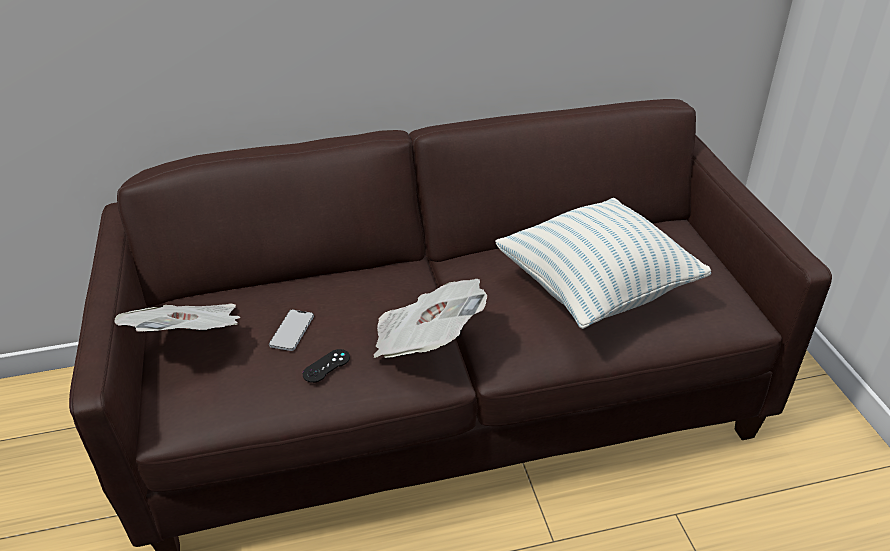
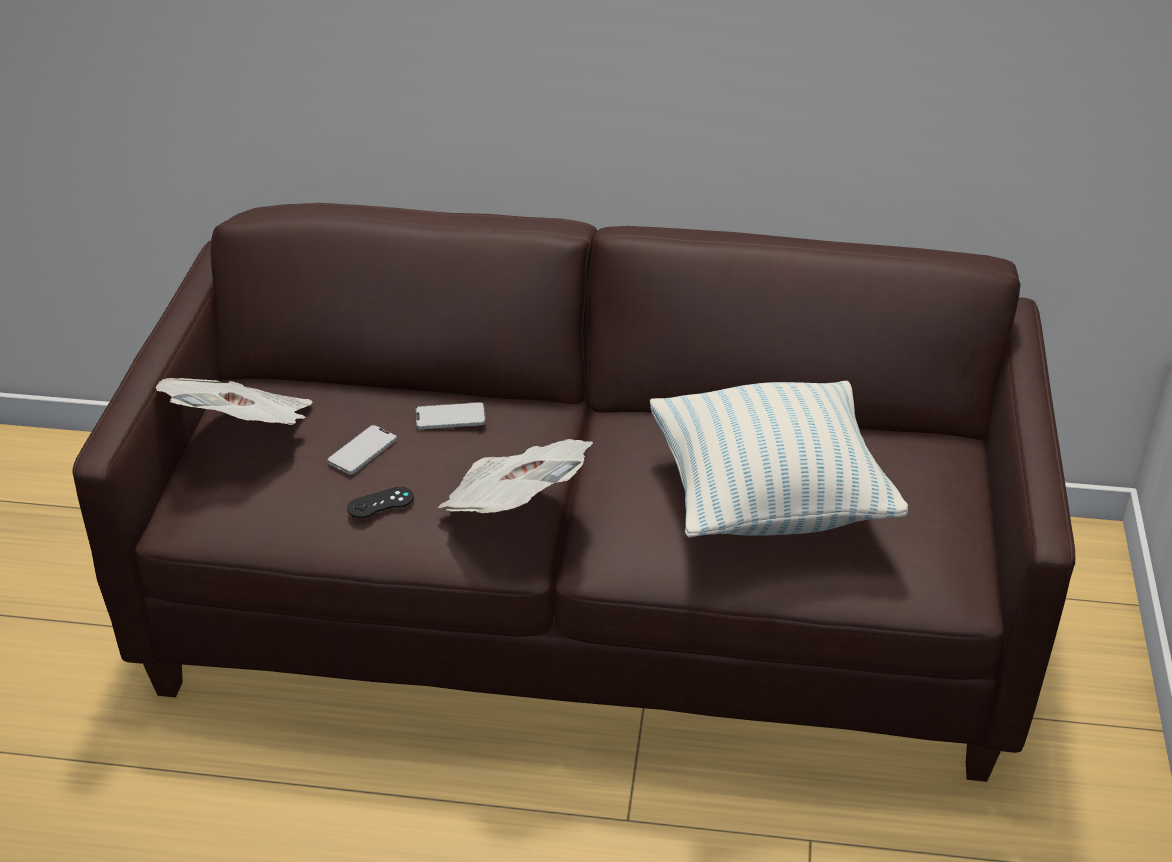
camera: 20 degrees right, 0 degrees up
(344, 290) = (450, 417): none -> phone

